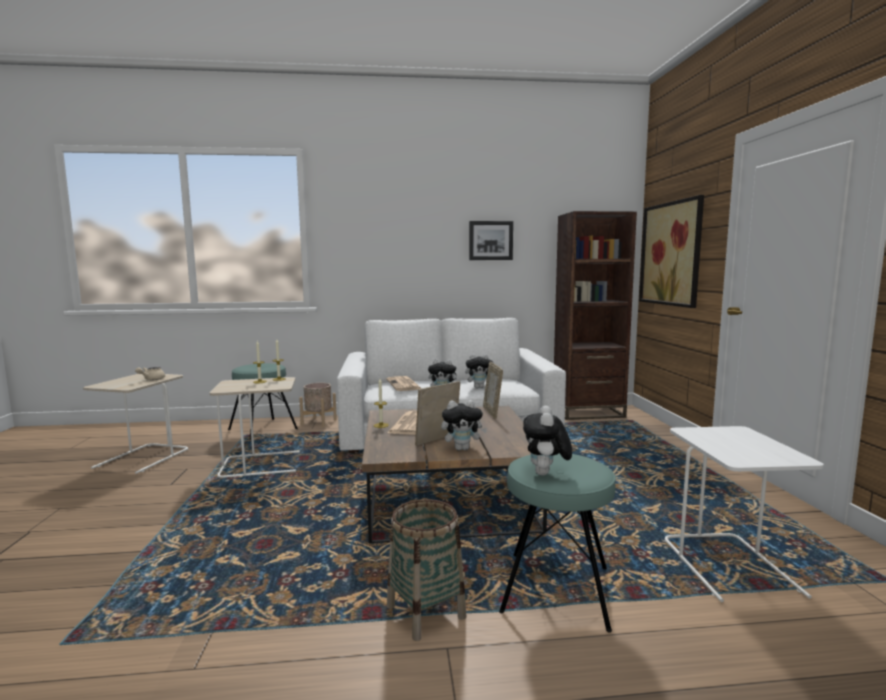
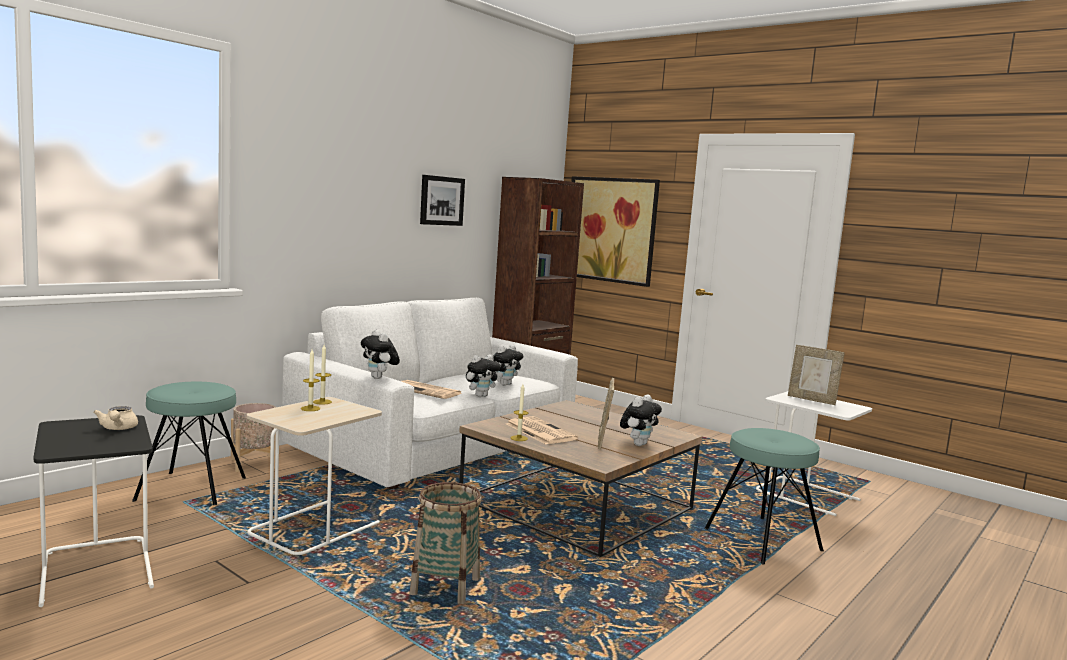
camera: 45 degrees left, 0 degrees up
(143, 459) = (98, 570): beige side table -> black side table
(426, 612) = (728, 581): basket -> basket (445, 587)
(492, 413) = (573, 409): picture frame -> picture frame (812, 400)
(546, 474) = (781, 444): plush toy -> plush toy (379, 378)

